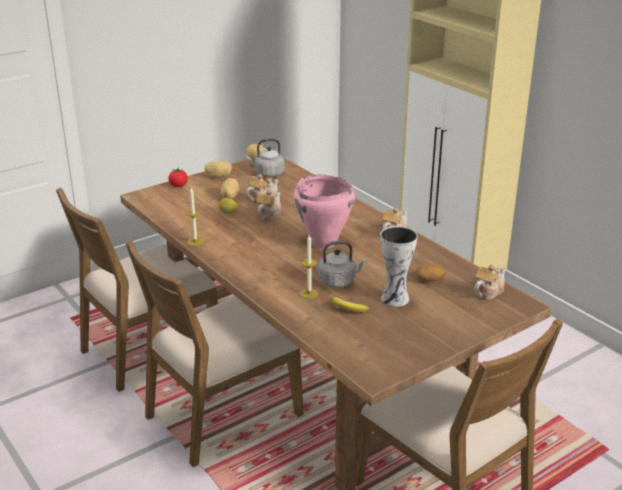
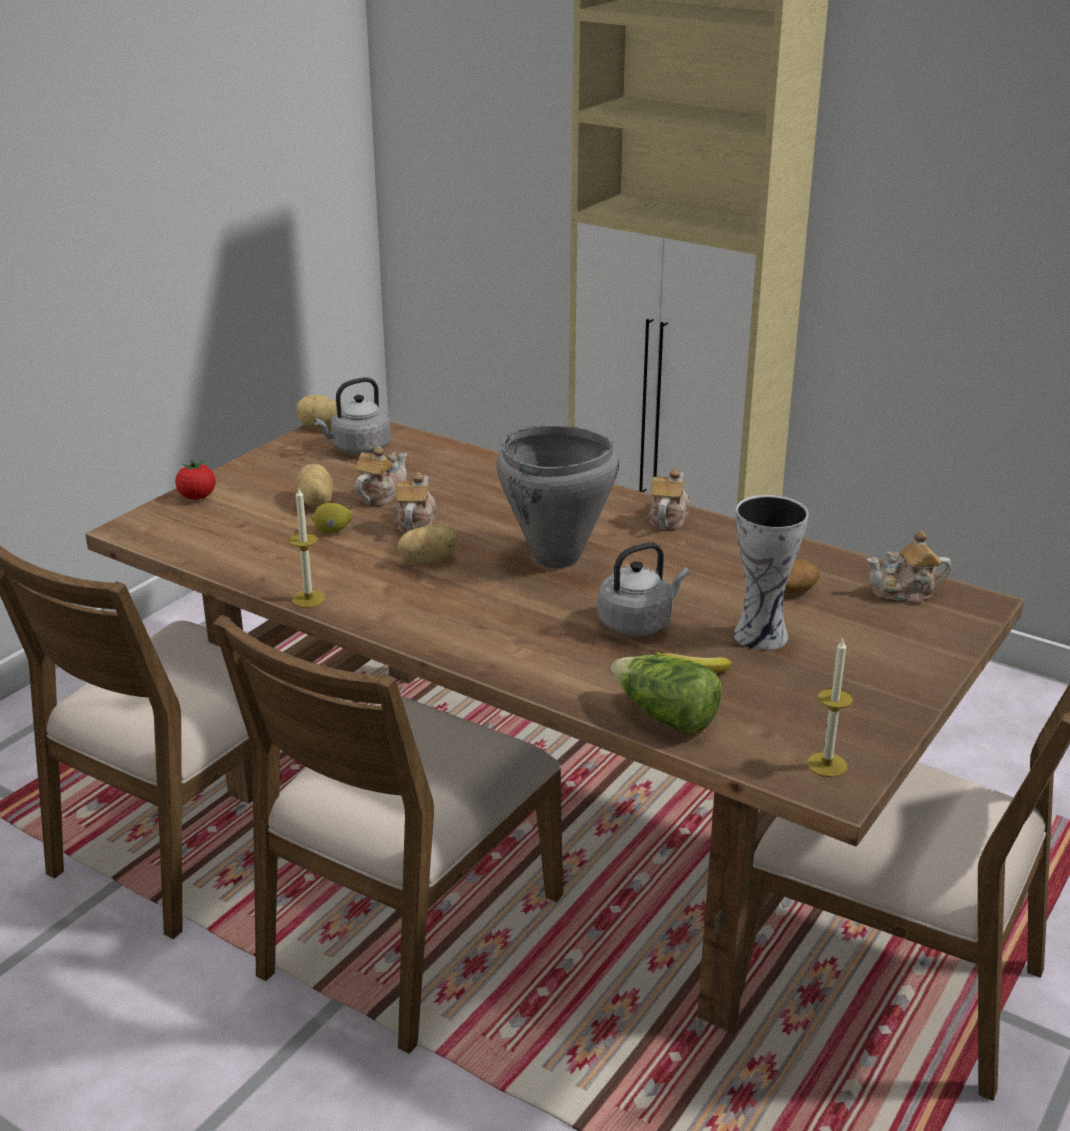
camera: 20 degrees left, 0 degrees up
(218, 176) = (266, 467): potato -> potato (428, 560)
(309, 293) = (601, 657): candle -> candle (827, 765)
(318, 327) = (665, 717): none -> lettuce
(323, 243) = (557, 558): pink cooking pot -> grey cooking pot
(488, 292) = (905, 593): teapot -> teapot turned 120 degrees counterclockwise

